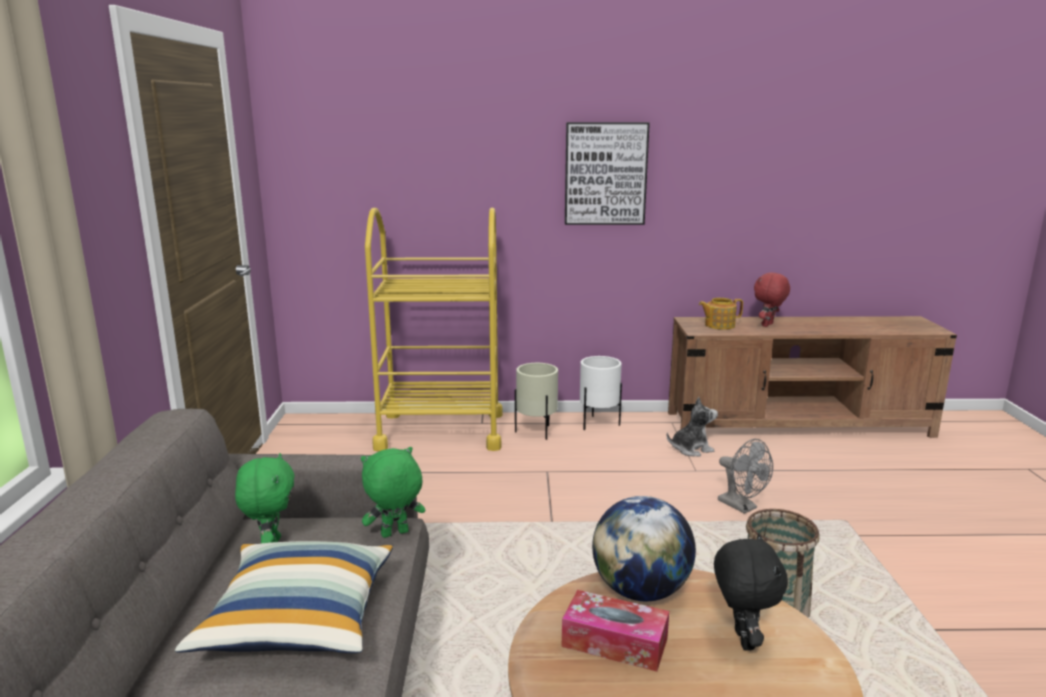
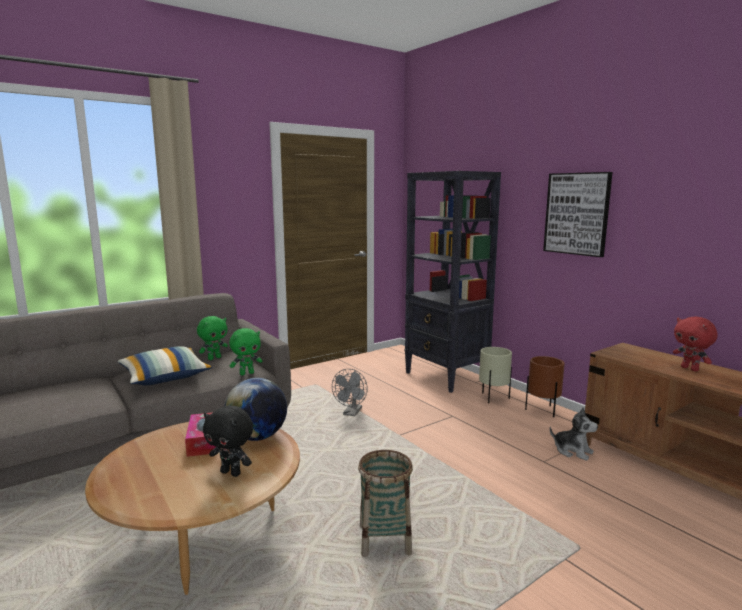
camera: 55 degrees right, 5 degrees down
(394, 534) = (247, 373): green plush toy -> green plush toy turned 120 degrees clockwise
(441, 431) = (446, 377): yellow cart -> black bookcase
(598, 424) = (543, 411): white planter -> brown planter
(718, 325) = (640, 356): teapot -> none
(741, 640) = (231, 473): black plush toy -> black plush toy turned 60 degrees clockwise
(742, 507) = (522, 493): grey fan -> grey fan (351, 413)
(768, 325) = (690, 369): red plush toy -> red plush toy turned 120 degrees counterclockwise

